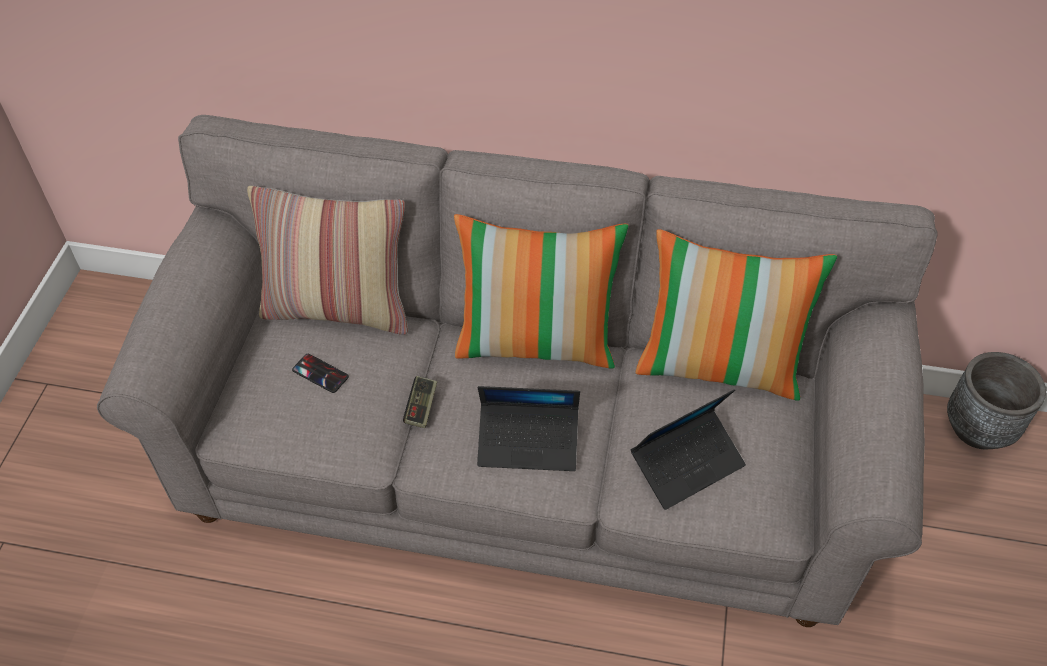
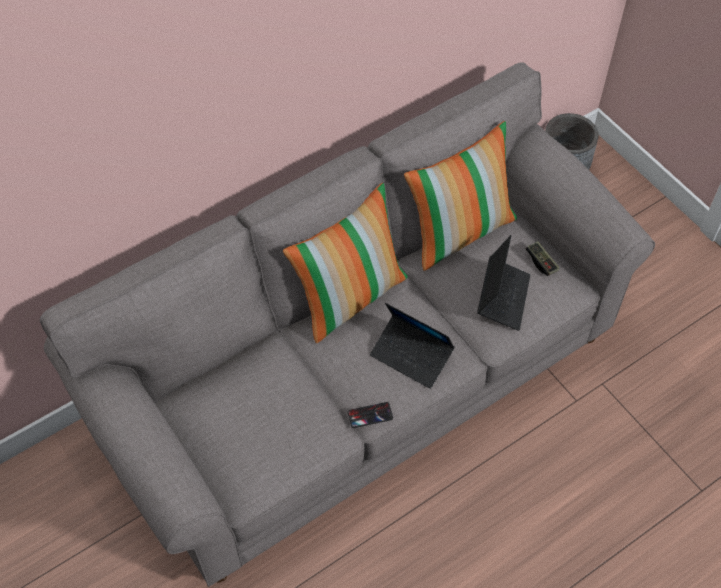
camera: 45 degrees left, 5 degrees up
(320, 373) = (254, 417): phone -> phone (370, 415)
(338, 309) = (214, 372): pillow -> none
(421, 407) = (332, 386): game controller -> game controller (541, 262)
(528, 442) = (411, 355): laptop -> laptop turned 75 degrees clockwise

